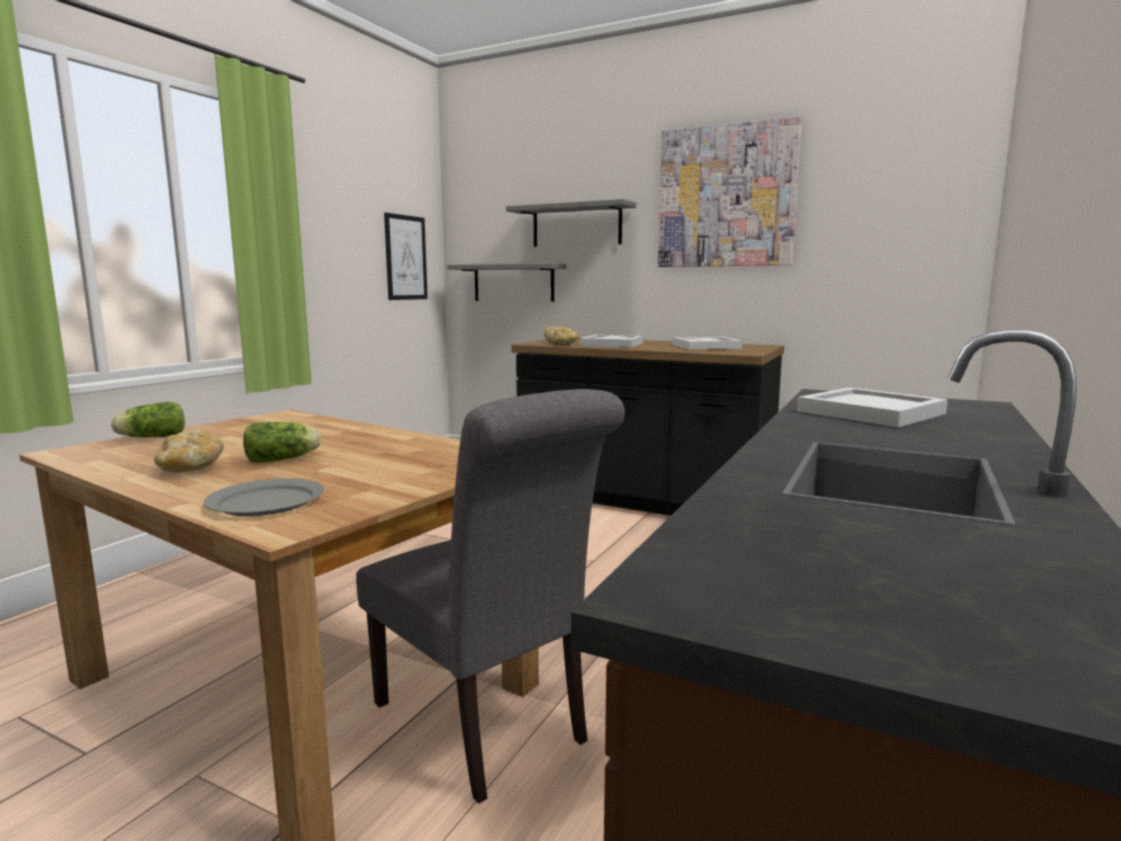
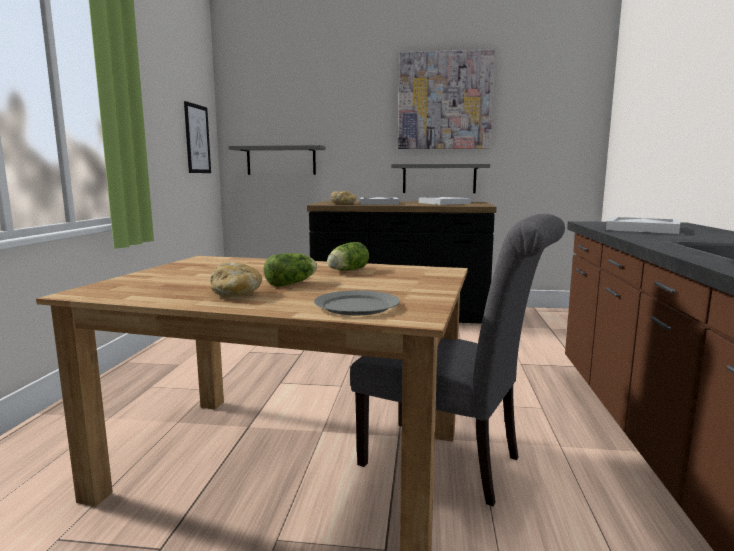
camera: 20 degrees left, 0 degrees up
(150, 437) = (132, 279): lettuce -> lettuce (346, 271)
(576, 225) = (333, 118): grey shelf -> grey shelf (439, 178)

